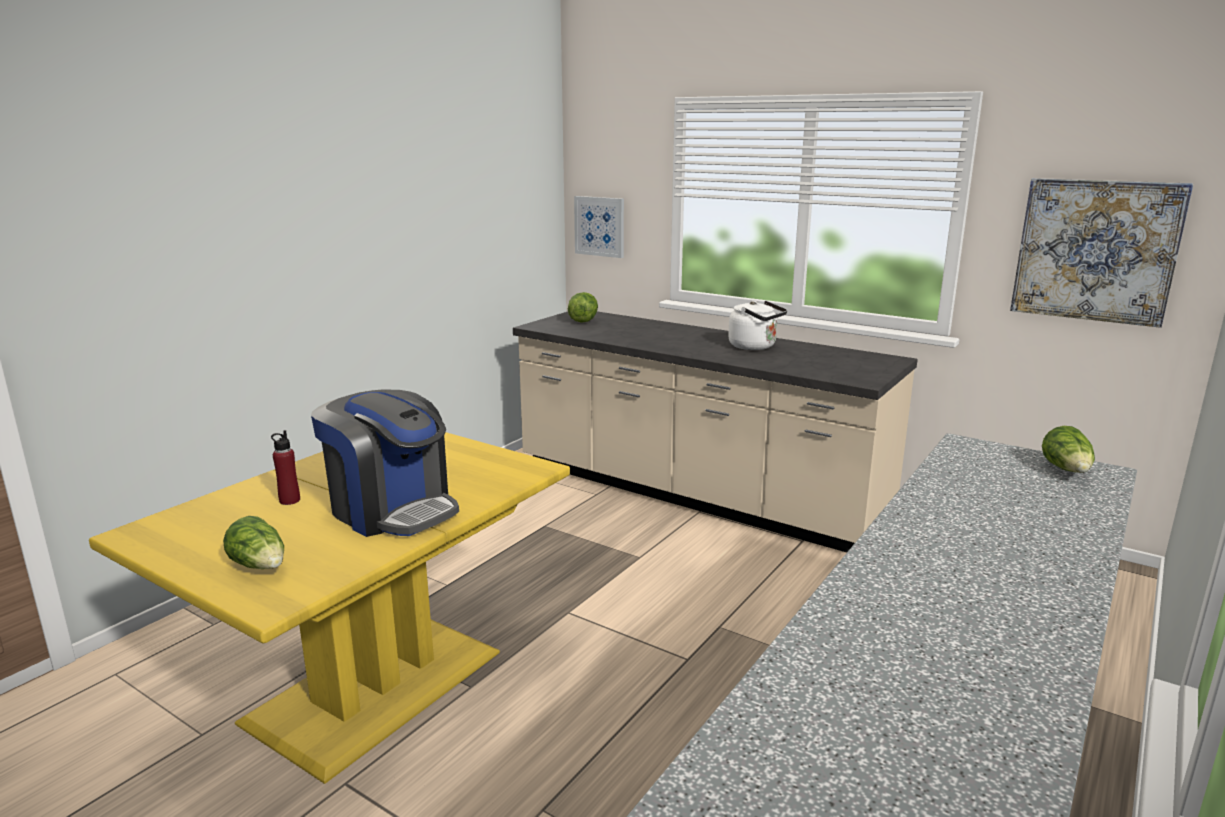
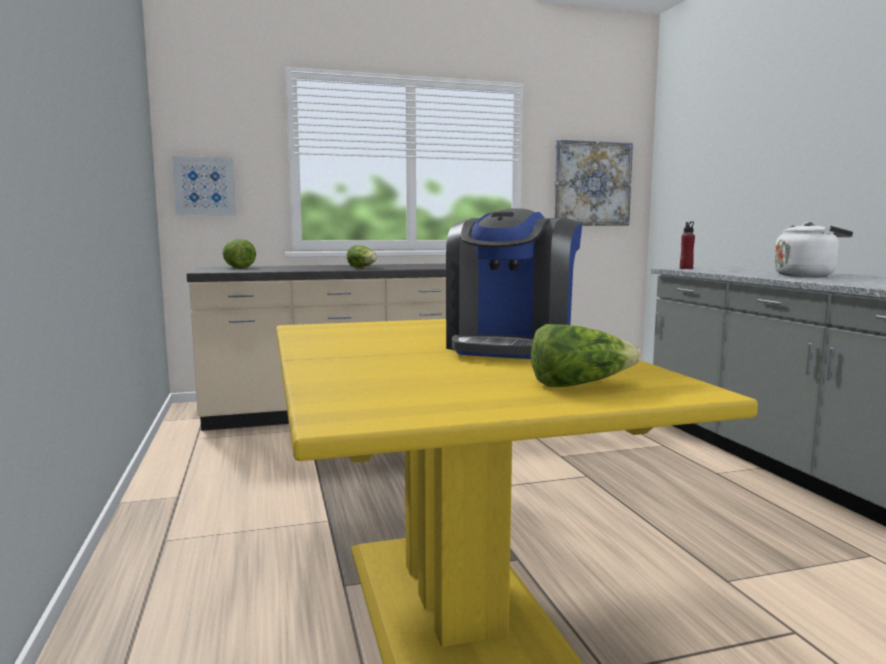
camera: 50 degrees left, 10 degrees down
(289, 500) = (404, 363): red bottle -> red bottle (686, 268)
(392, 510) = (511, 346): coffee machine -> coffee machine turned 120 degrees clockwise
(755, 347) = (420, 265): white kettle -> white kettle (806, 275)
(1067, 470) = (733, 267): lettuce -> lettuce (363, 268)

